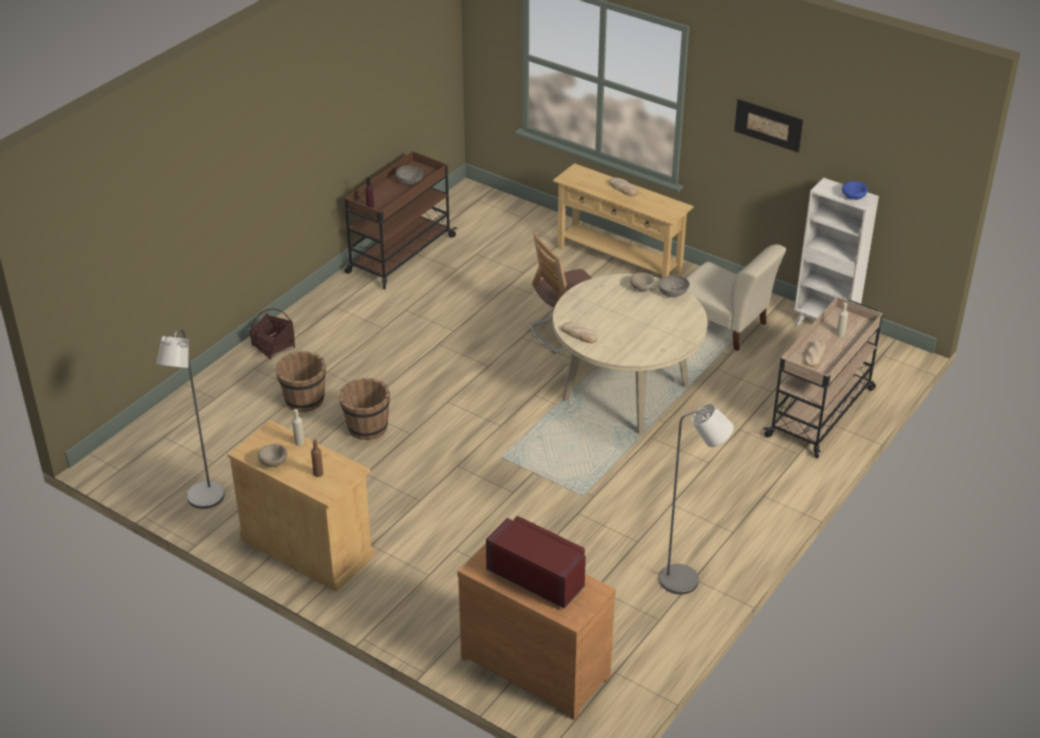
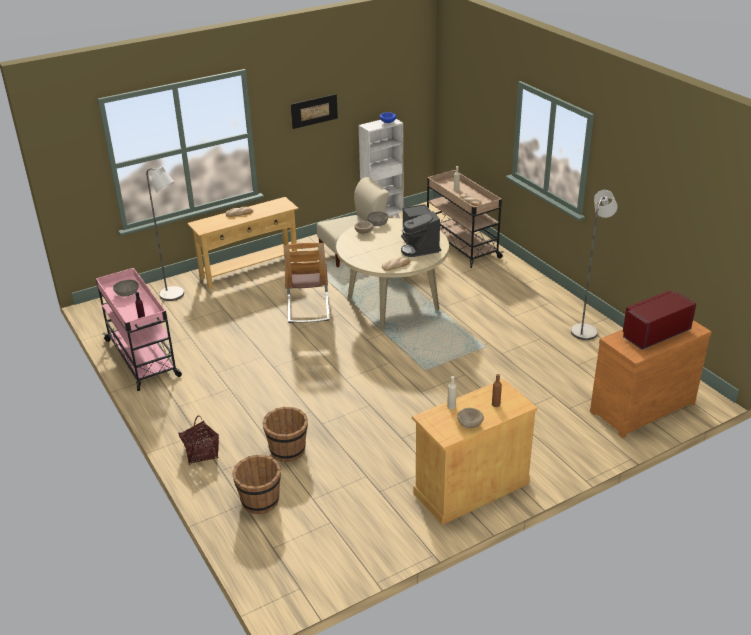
camera: 65 degrees left, 5 degrees down
(203, 501) = (378, 538): grey floor lamp -> grey floor lamp (175, 295)
(367, 428) = (347, 425): brown bucket -> brown bucket (260, 501)
(399, 255) = (143, 359): brown cart -> pink cart
(638, 340) = (419, 247): none -> coffee machine

